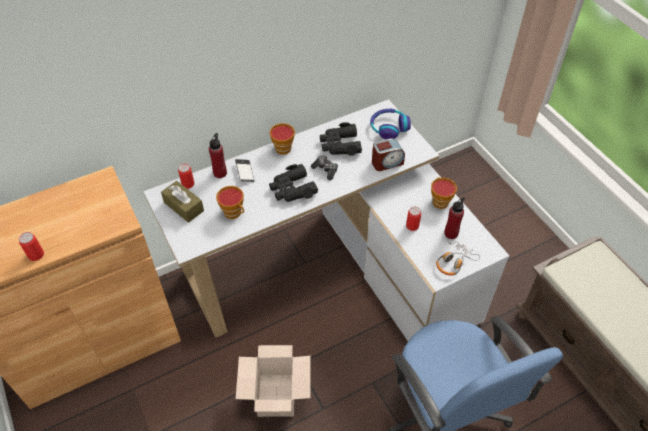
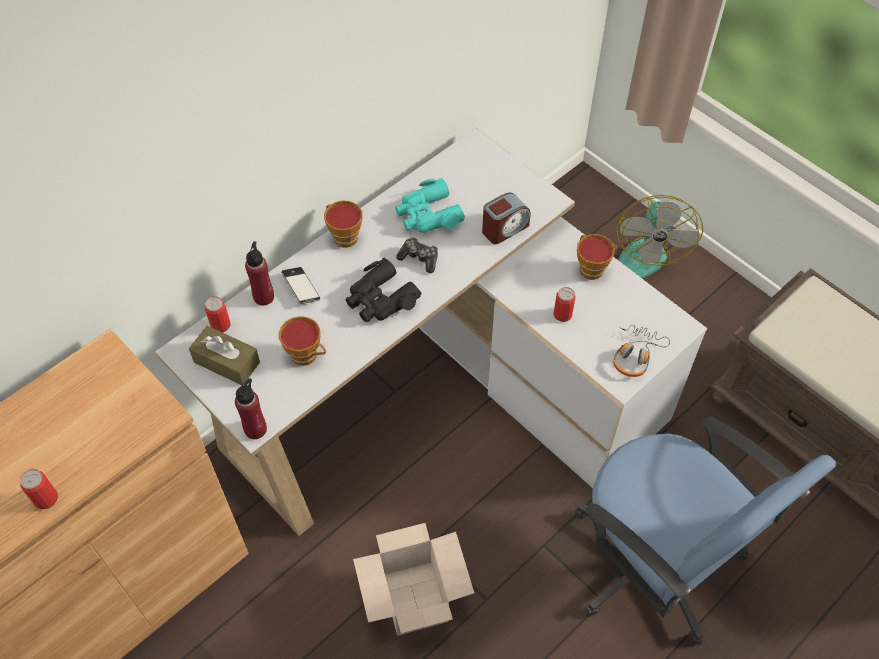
camera: 15 degrees left, 5 degrees up
(340, 145) = (428, 214): black binoculars -> turquoise binoculars
(389, 127) = (490, 173): headphones -> none
(451, 233) = (619, 313): red bottle -> red bottle (255, 429)
(494, 208) = (640, 250): none -> fan

